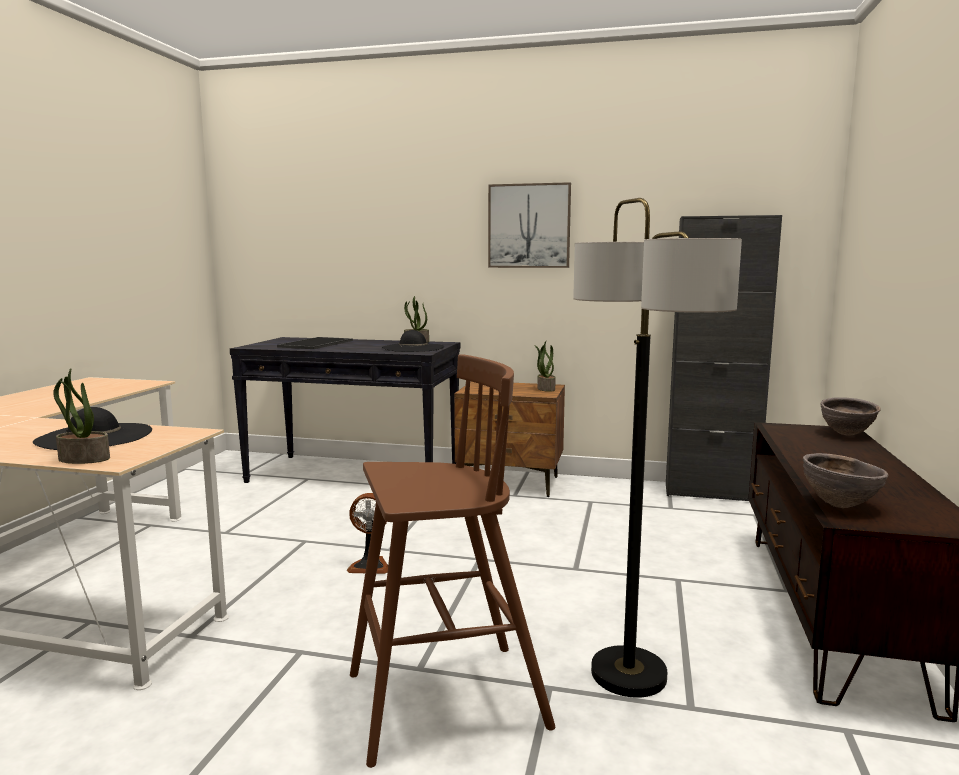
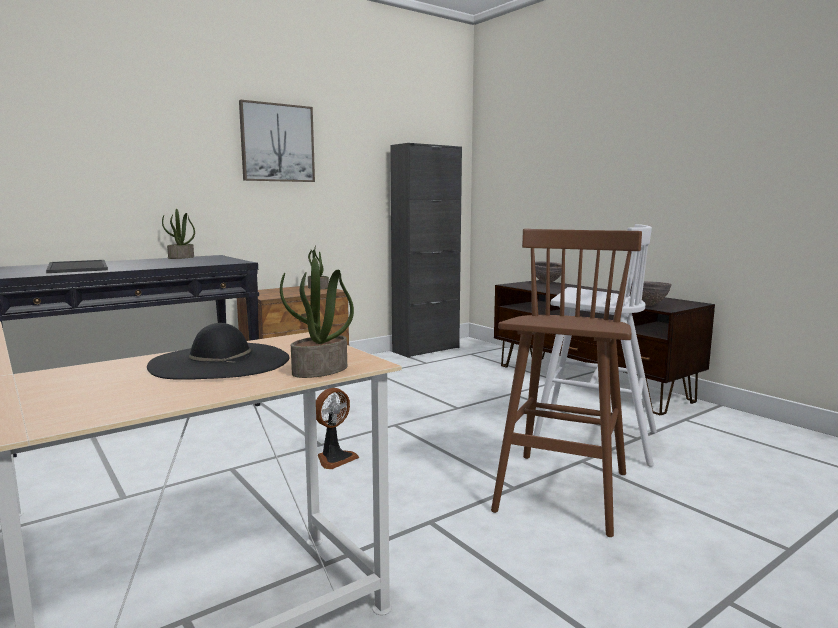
camera: 50 degrees left, 0 degrees up
(413, 348) = (208, 260): black hat -> none
(628, 674) = (592, 439): floor lamp -> white stool

